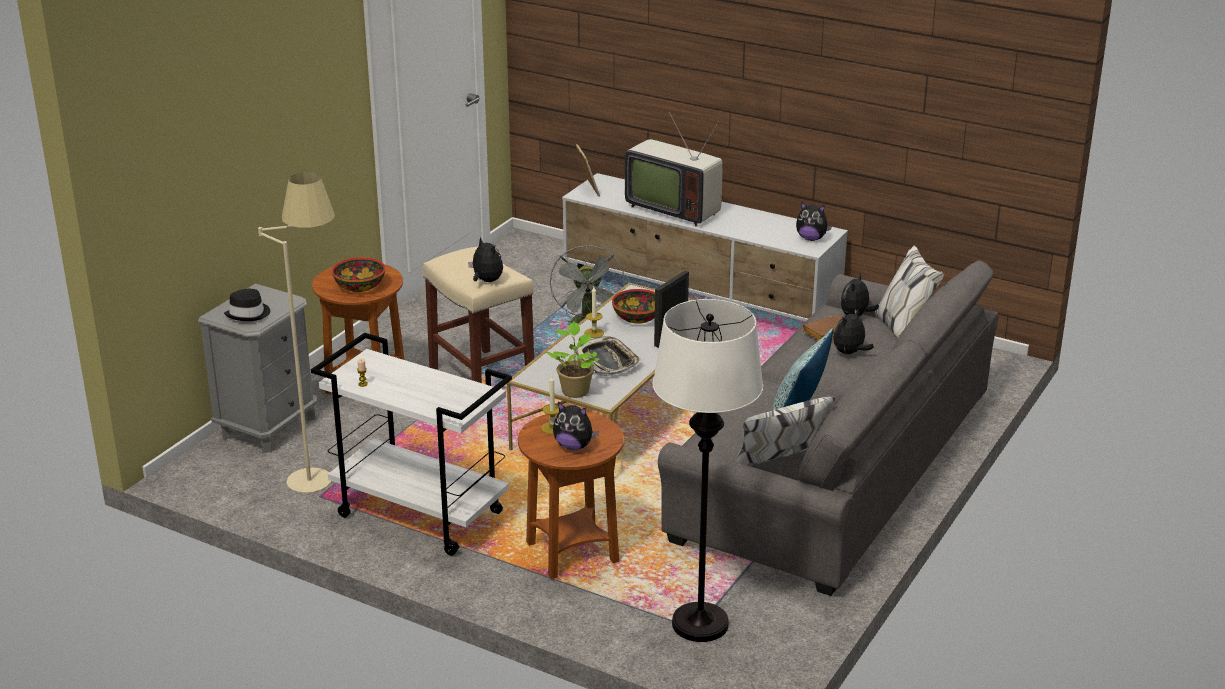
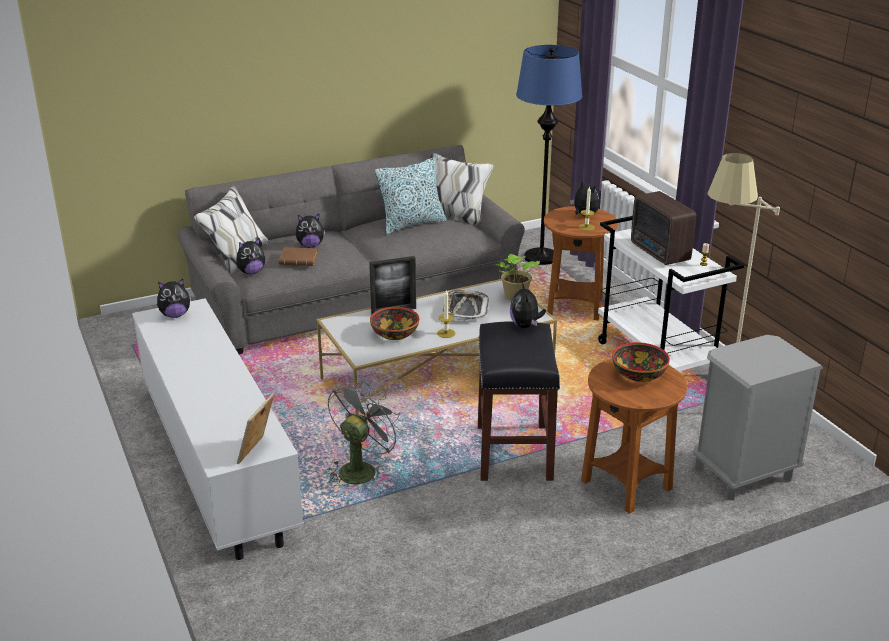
camera: 145 degrees left, 0 degrees up
(249, 314) = (771, 352): black hat -> none
(421, 383) = (659, 253): none -> radio
(480, 376) = (515, 453): beige stool -> black stool
(674, 208) = (221, 390): television -> none
(699, 624) = (541, 258): white floor lamp -> blue floor lamp
(811, 238) = (175, 315): plush toy -> plush toy turned 105 degrees clockwise

